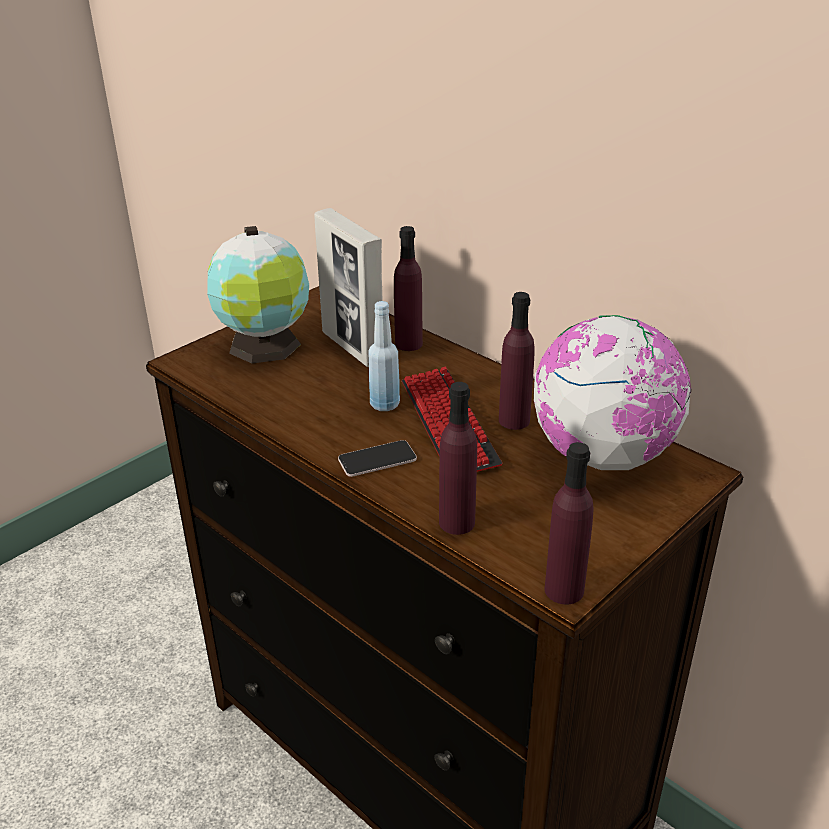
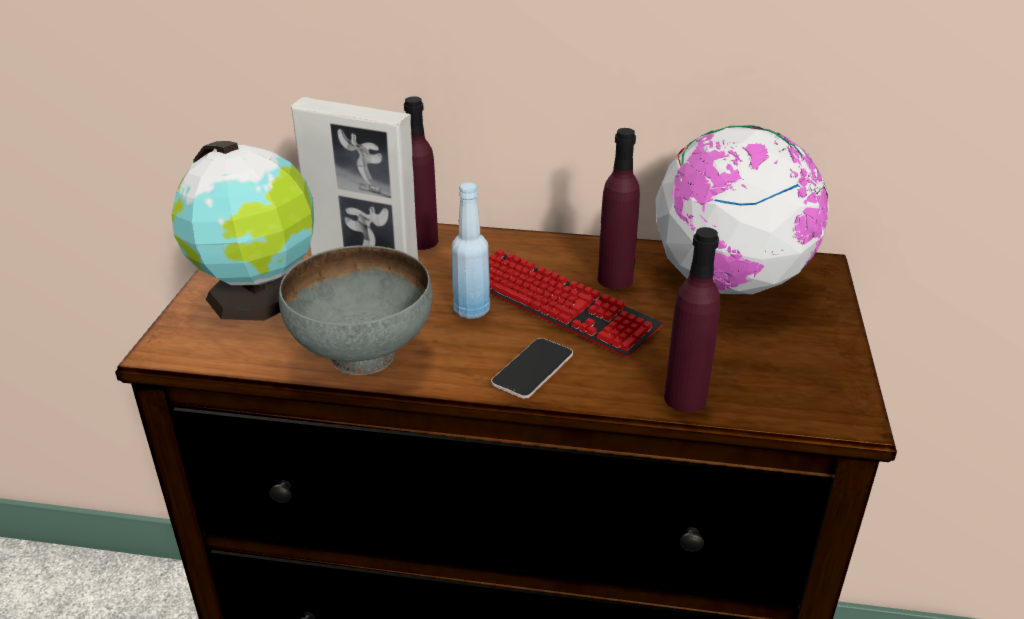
camera: 35 degrees left, 0 degrees up
(281, 409) = (362, 357): none -> grey bowl
(564, 590) = (850, 417): purple bottle -> none

